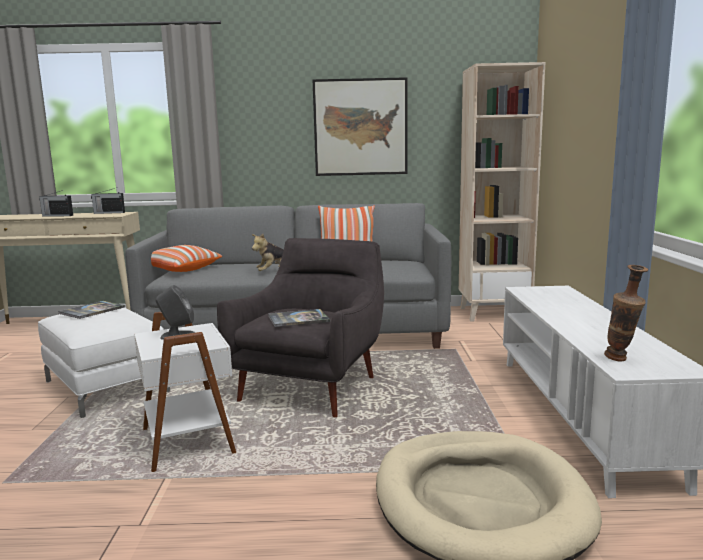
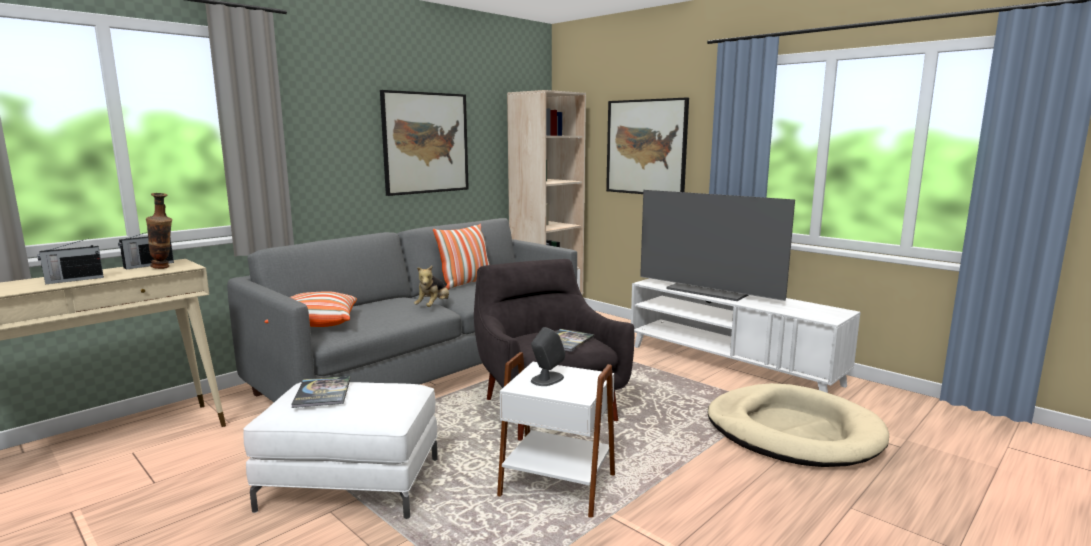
camera: 45 degrees left, 0 degrees up
(567, 309) = (709, 291): none -> television
(586, 123) = (646, 147): none -> picture
(621, 360) = (812, 314): vase -> vase (164, 268)

